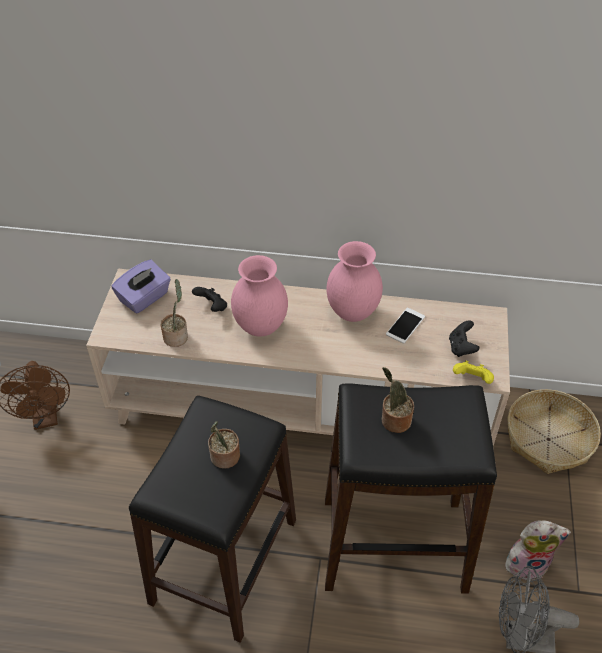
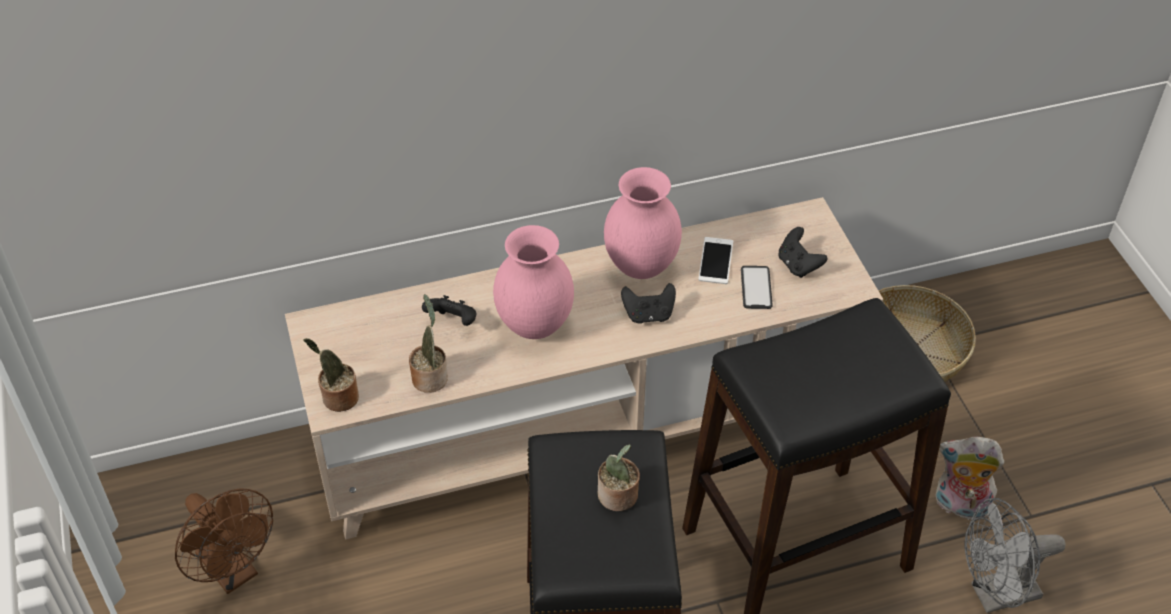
camera: 25 degrees left, 0 degrees up
(144, 298) = (351, 341): purple tissue box -> none
(338, 345) = (648, 315): none -> black game controller
(393, 420) = (806, 373): potted plant -> potted plant (337, 398)
(422, 353) = (756, 288): none -> phone
(472, 380) = (832, 300): yellow game controller -> none
(527, 562) = (959, 506): plush toy -> plush toy turned 135 degrees counterclockwise

